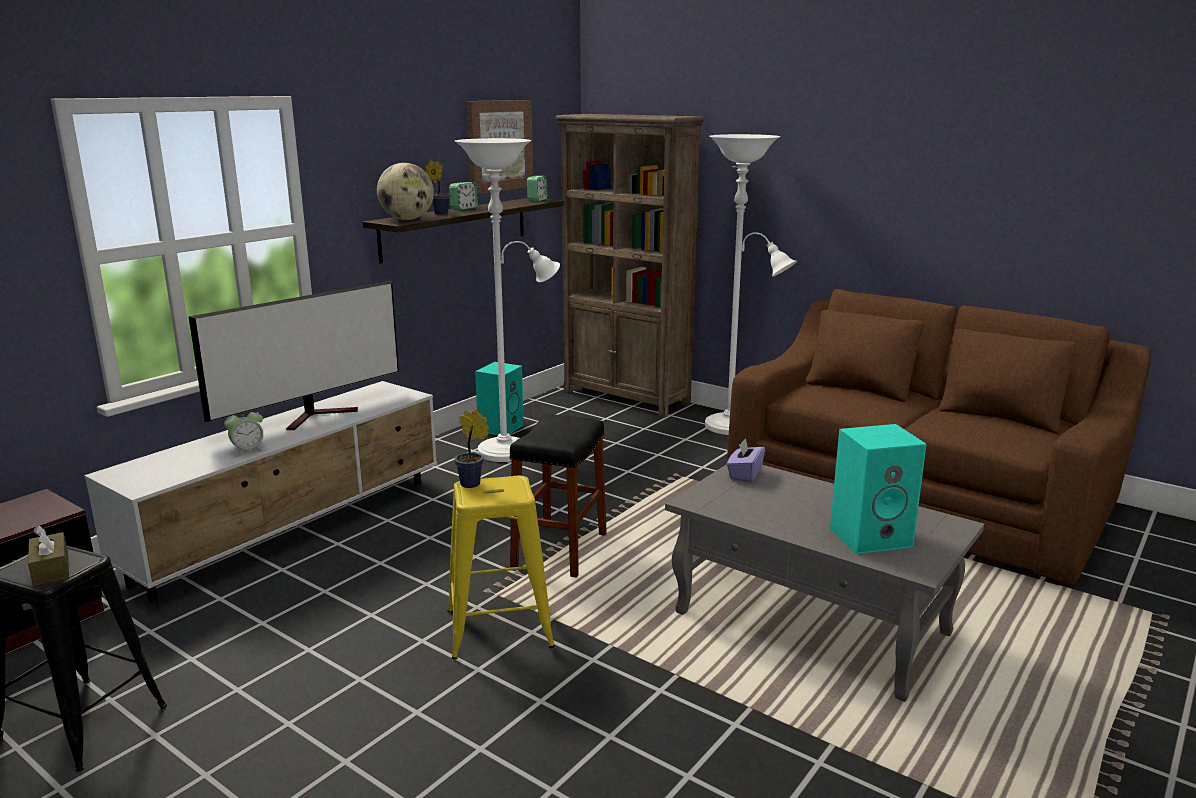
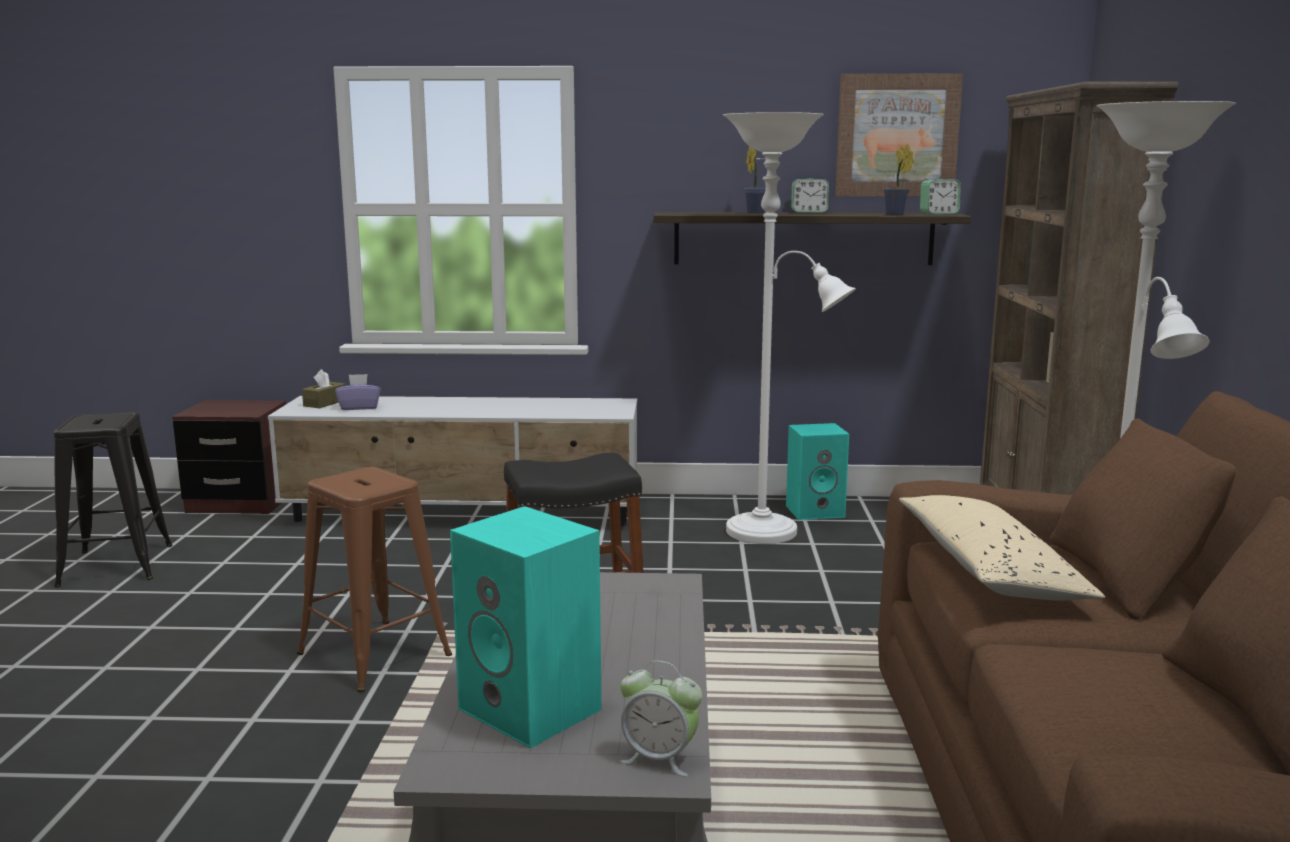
camera: 55 degrees right, 5 degrees down
(51, 569) = (90, 422): brown tissue box -> brown tissue box (325, 403)
(248, 451) = (400, 412): alarm clock -> alarm clock (659, 759)
(318, 416) = (510, 406): television -> none
(407, 219) = (694, 213): globe -> none
(473, 484) = (368, 472): potted plant -> potted plant (896, 214)
(499, 628) = (374, 654): yellow stool -> brown stool
(744, 474) = (648, 589): purple tissue box -> purple tissue box (359, 407)
(835, 403) = (989, 570): none -> beige pillow

